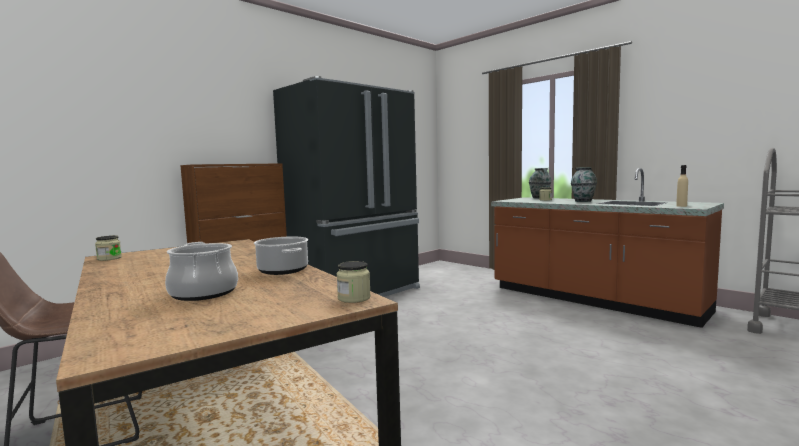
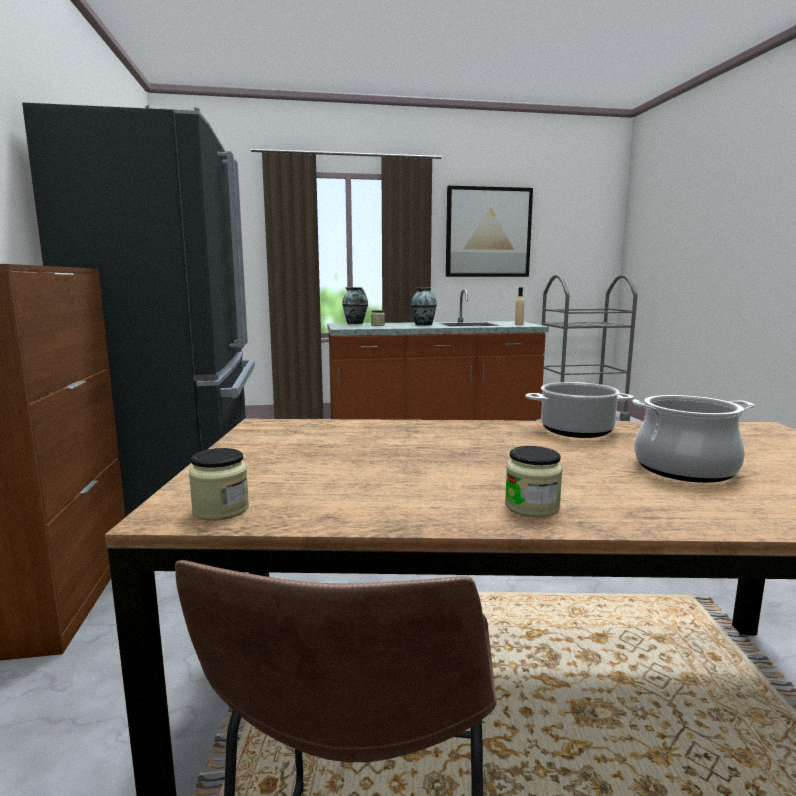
camera: 55 degrees left, 5 degrees up
(354, 298) = (754, 428): jar -> jar (532, 507)
(694, 106) = (488, 232): none -> picture

